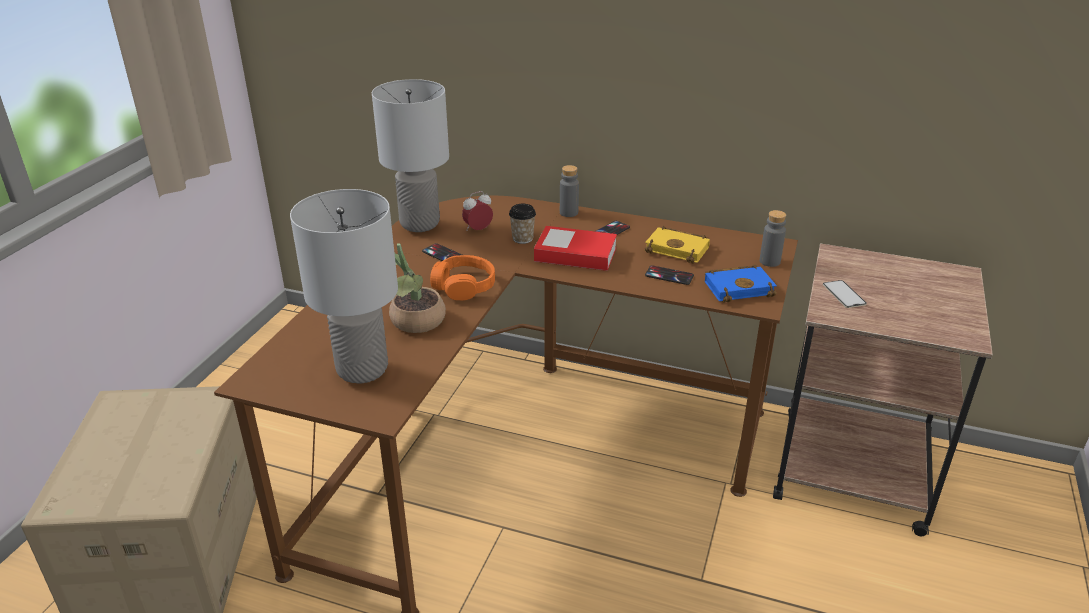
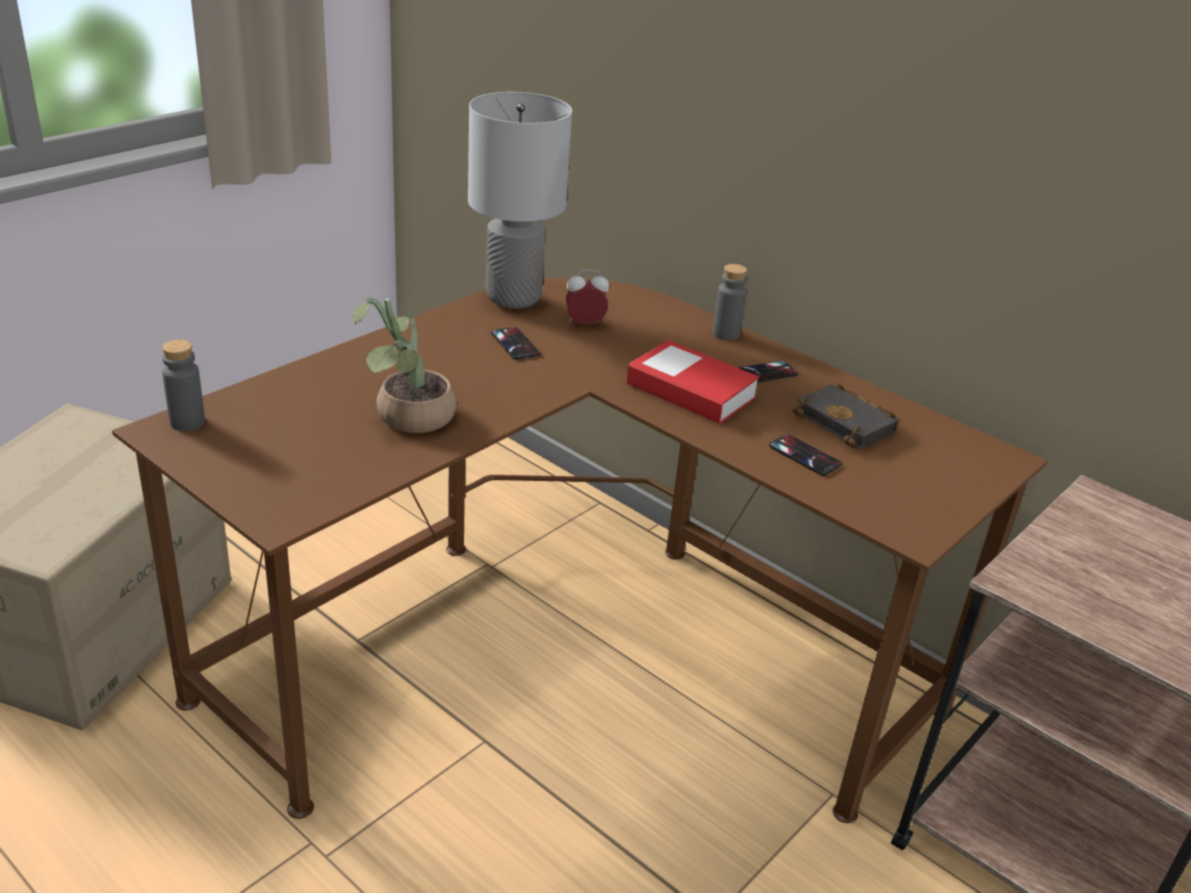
camera: 20 degrees right, 0 degrees up
(363, 373) = (296, 461): grey table lamp -> none
(463, 286) = (509, 390): orange headphones -> none
(522, 239) = (635, 351): cup -> none
(679, 249) = (848, 423): yellow book -> black book
(739, 287) = (900, 501): blue book -> none
(769, 261) = (977, 479): grey bottle -> grey bottle (187, 422)
(844, 294) = (1064, 560): phone -> none

